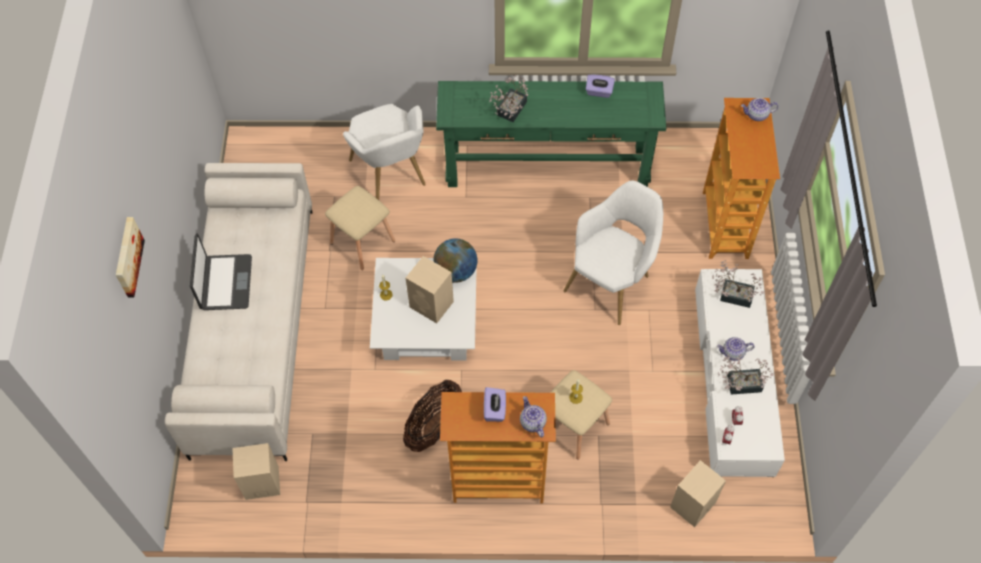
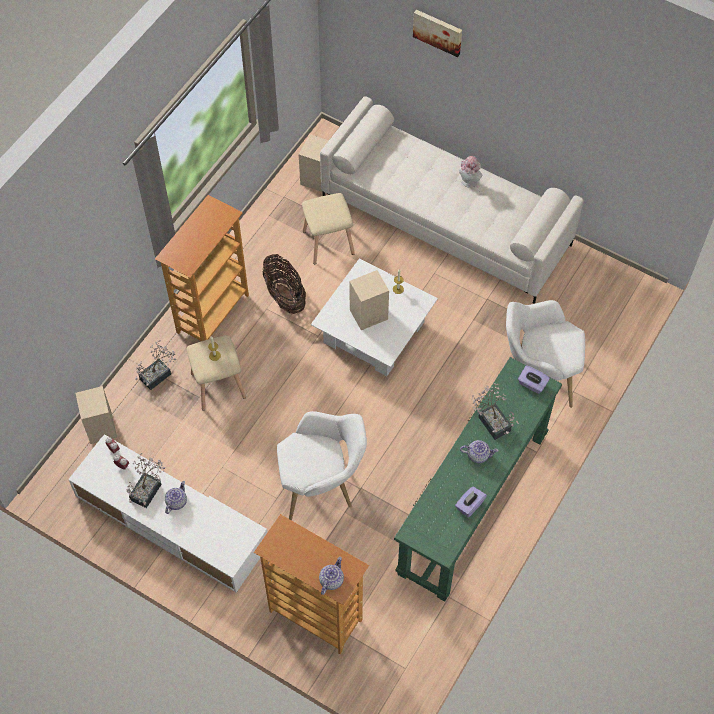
camera: 120 degrees right, 0 degrees up
(225, 283) = (468, 182): laptop -> hat
(363, 241) = (481, 325): beige stool -> beige stool (329, 243)
(456, 271) = (387, 345): globe -> none
(495, 409) = (205, 236): purple tissue box -> purple tissue box (532, 384)
(532, 422) = (178, 252): teapot -> teapot (478, 455)
(612, 281) = (322, 486): white armchair -> white armchair turned 75 degrees counterclockwise
(732, 294) = (226, 537): potted plant -> potted plant (158, 374)

